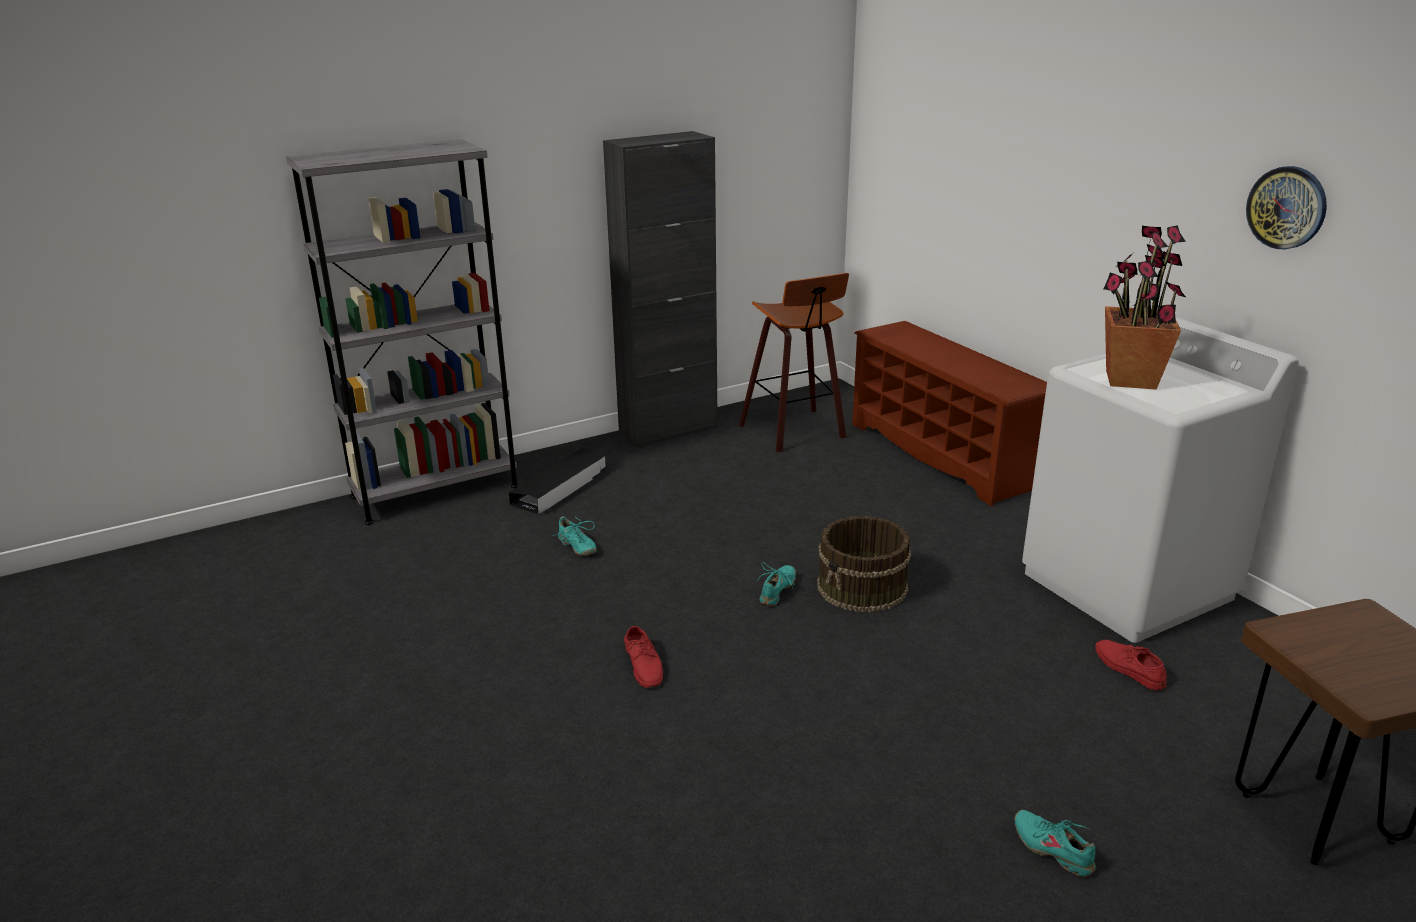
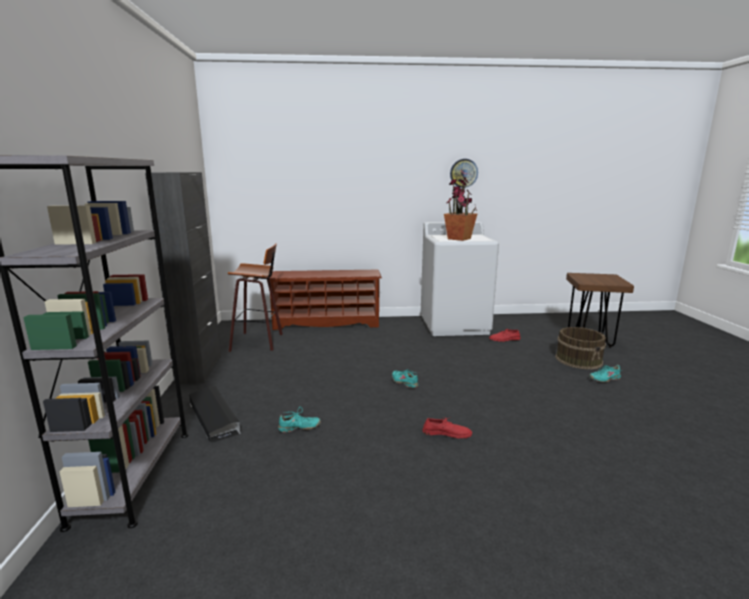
camera: 65 degrees left, 10 degrees down
(863, 587) = (418, 364): brown bucket -> brown bucket (579, 360)

